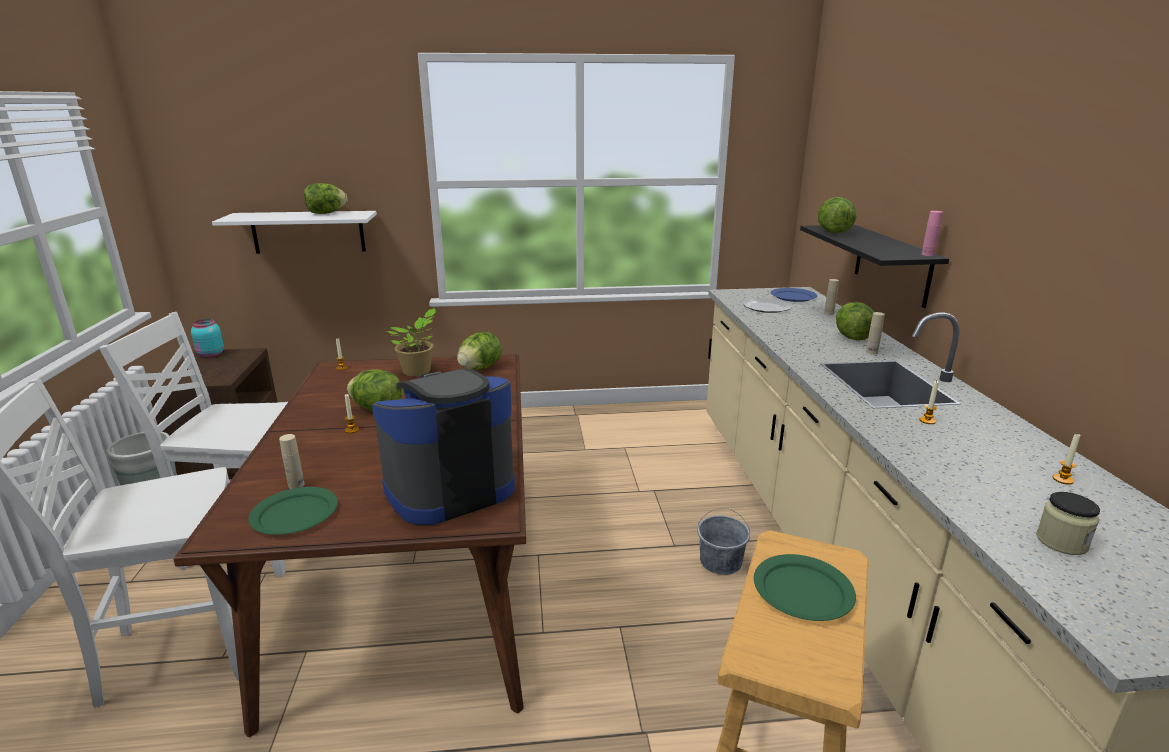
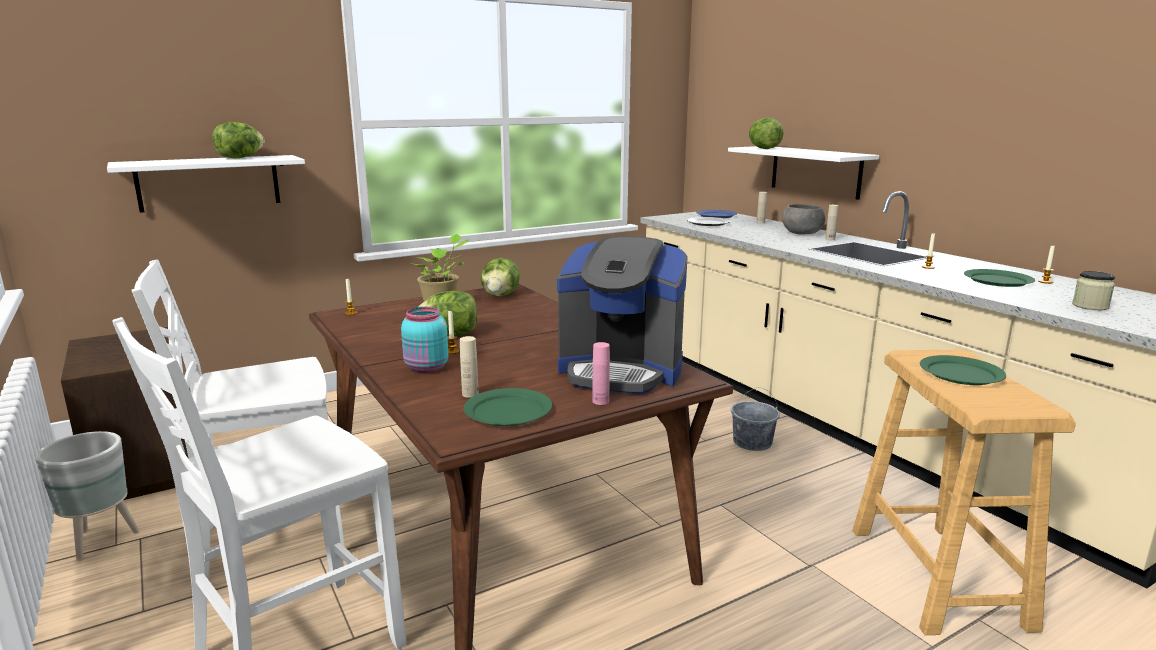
camera: 25 degrees left, 5 degrees down
(210, 354) = (101, 341): turquoise jar -> turquoise jar (426, 368)
(449, 488) = (621, 370): coffee machine -> coffee machine turned 105 degrees counterclockwise
(852, 337) = (802, 233): lettuce -> grey bowl
(892, 264) = (815, 171): black shelf -> white shelf
(927, 254) = (861, 154): pink bottle -> pink bottle (600, 401)
(992, 463) = (998, 280): none -> green plate

